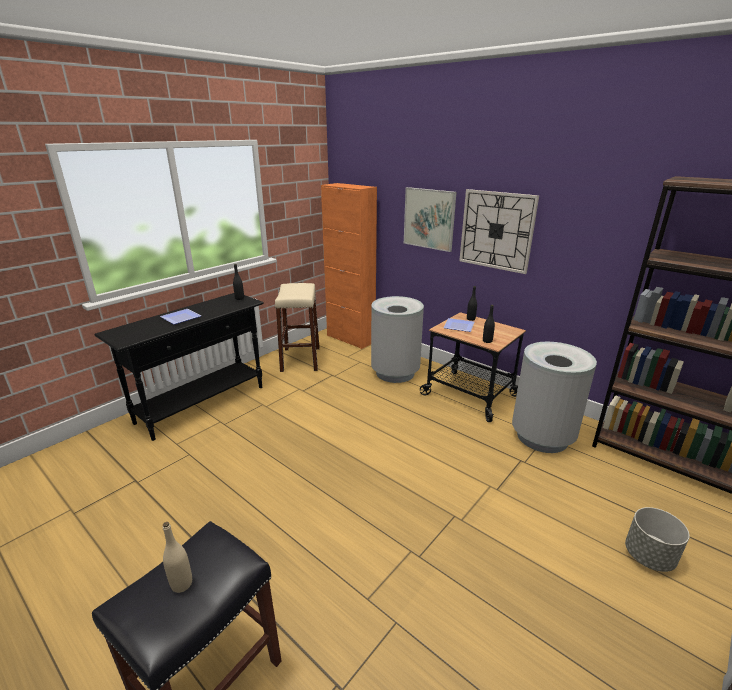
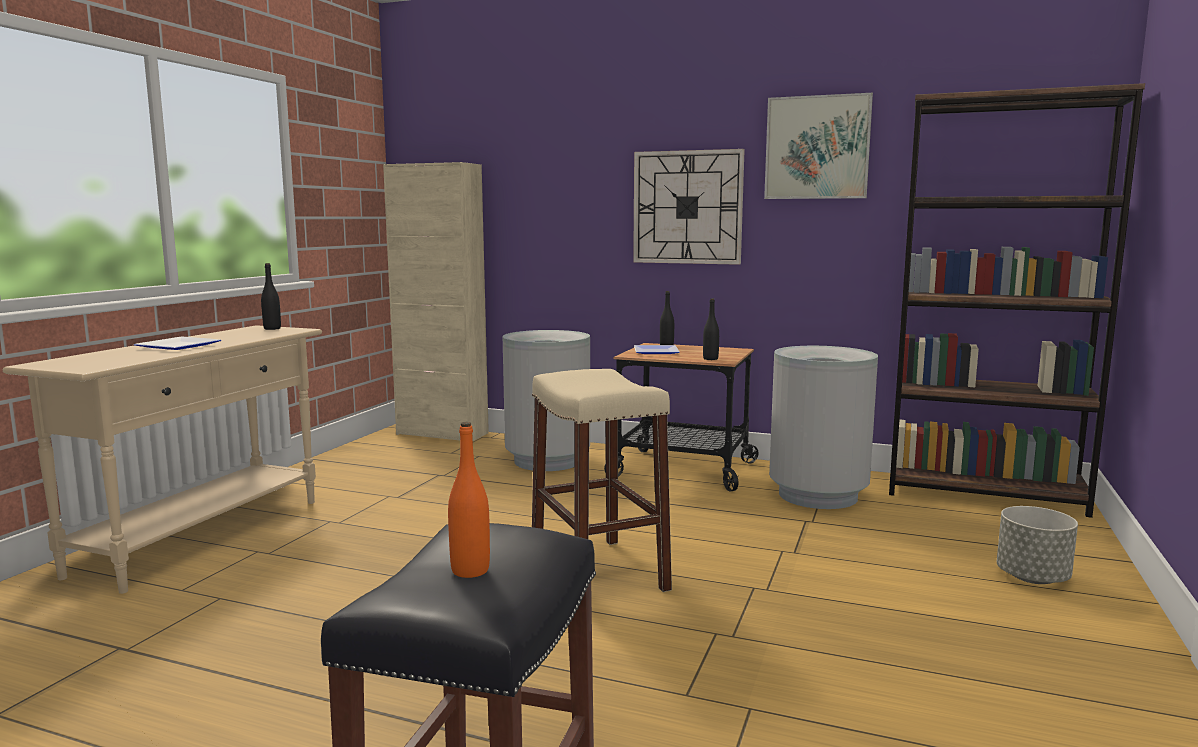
camera: 20 degrees left, 15 degrees down
(182, 584) = (470, 570): beige bottle -> orange bottle
(202, 404) = (203, 536): black console table -> beige console table
(300, 359) = (366, 464): beige stool -> beige stool (598, 572)
(350, 339) = (442, 434): orange cabinet -> beige cabinet
(429, 219) = (576, 204): picture -> picture (817, 147)

